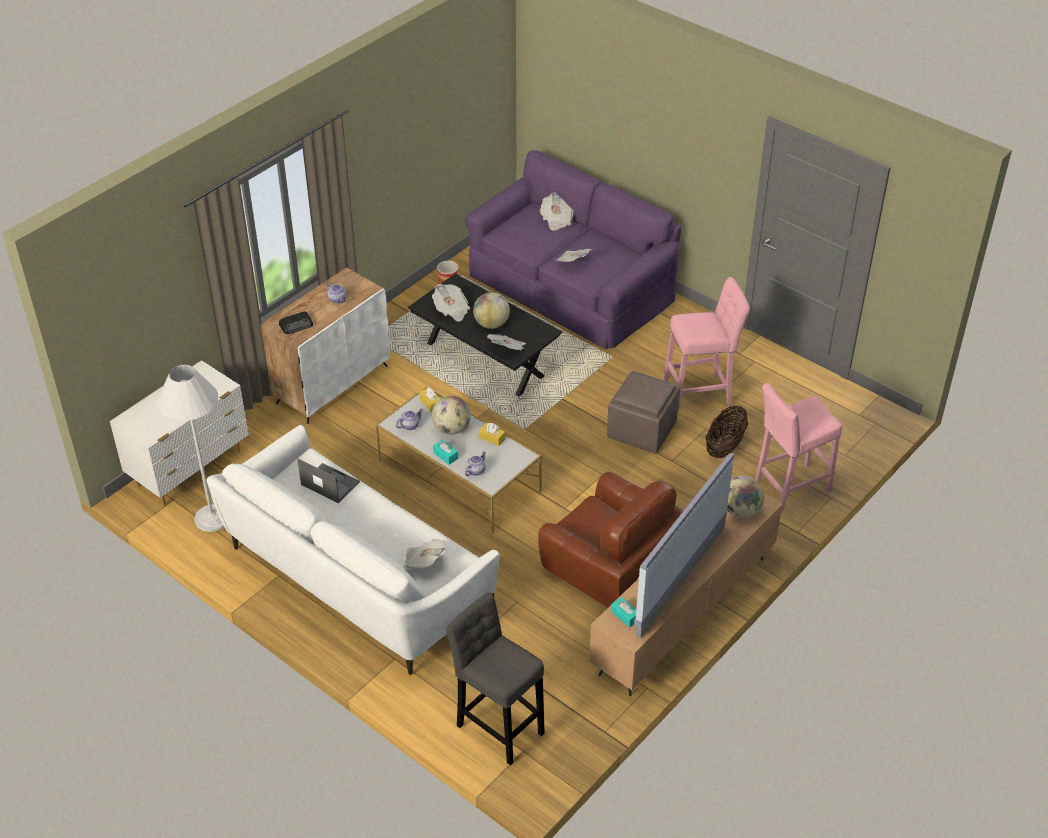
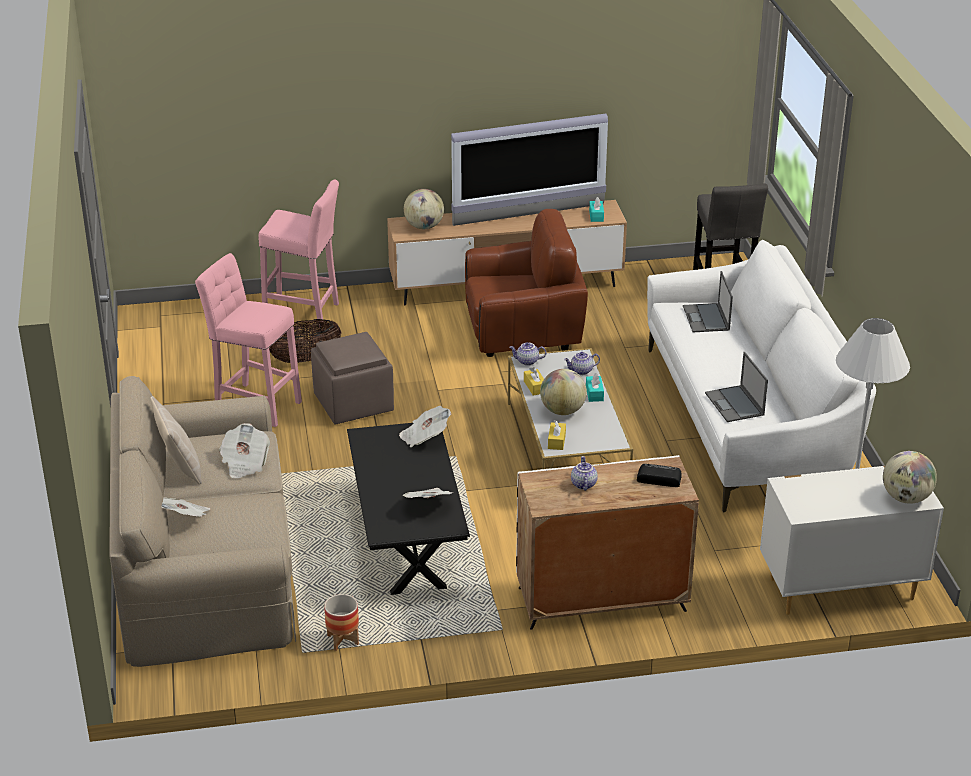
camera: 140 degrees left, 10 degrees down
(410, 425) = (599, 432): teapot -> teapot (527, 361)
(424, 561) = (706, 318): newspaper -> laptop
(491, 324) = (406, 469): globe -> globe (906, 498)
(571, 287) = (207, 565): purple sofa -> beige sofa
(603, 243) = (180, 467): none -> beige pillow
(610, 570) = (524, 332): brown armchair -> brown armchair turned 90 degrees clockwise

